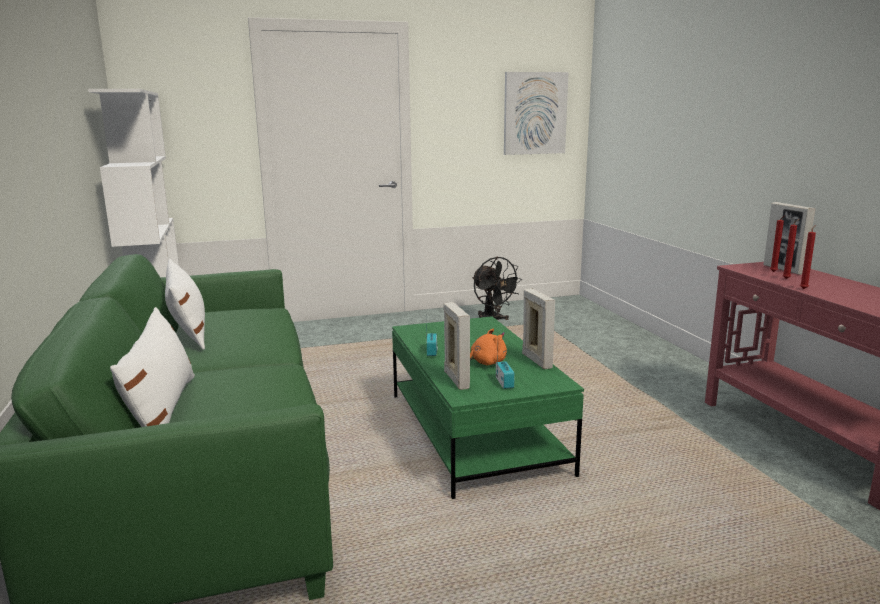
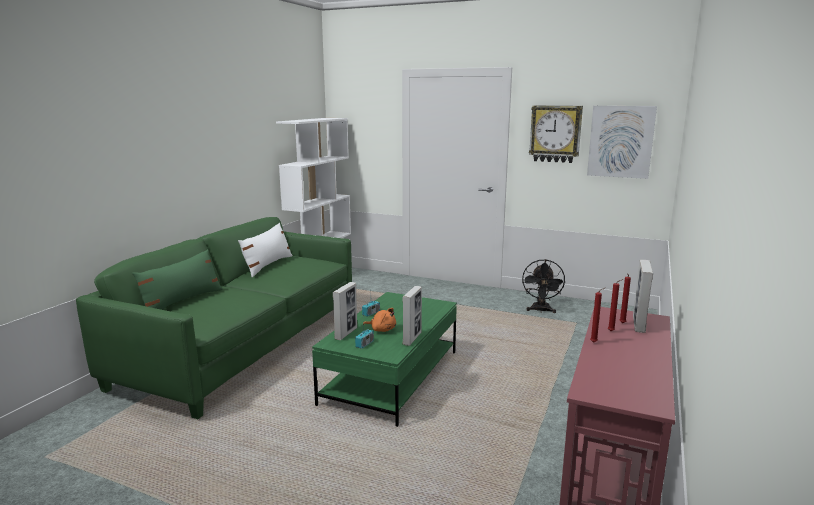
camera: 40 degrees right, 0 degrees up
(162, 411) = (182, 301): white pillow -> green pillow
(465, 107) = (555, 134): none -> wall clock

